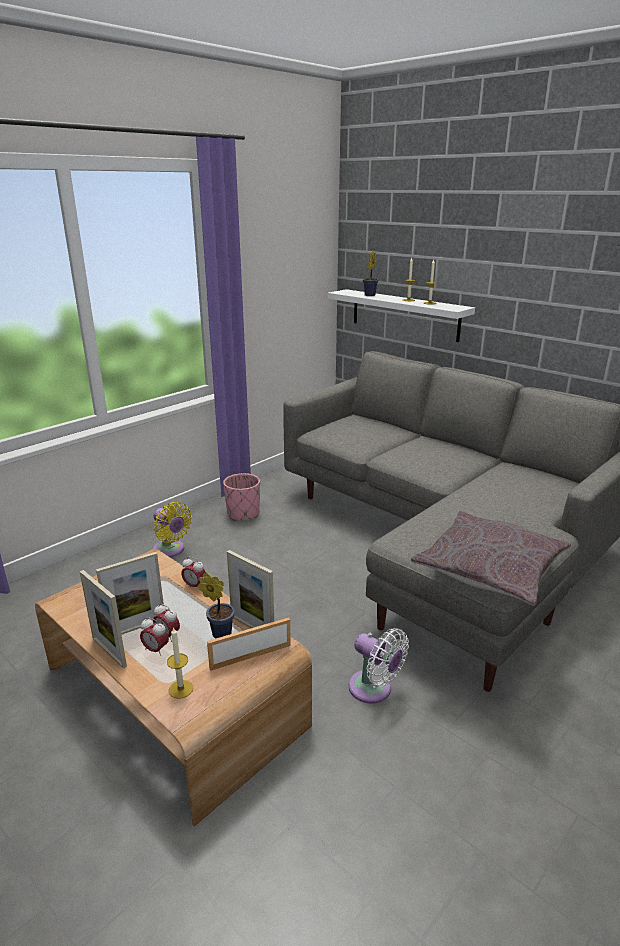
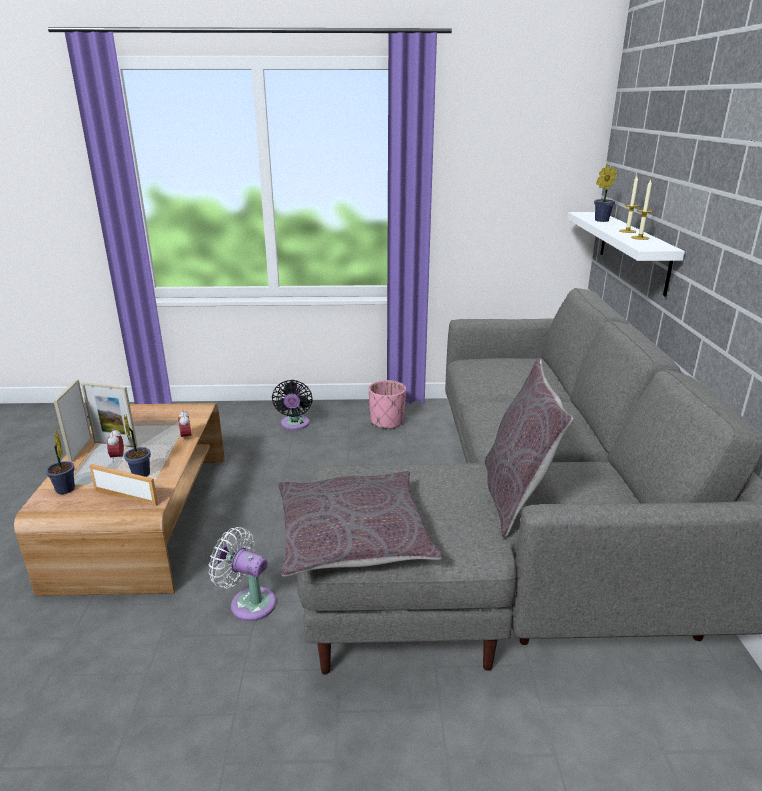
camera: 45 degrees right, 0 degrees up
(156, 650) = (98, 462): alarm clock -> none
(170, 550) = (294, 425): yellow fan -> black fan
(181, 689) = (65, 491): candle -> potted plant
(252, 627) = (161, 481): picture frame -> none
(374, 689) = (249, 602): white fan -> white fan turned 120 degrees clockwise
(511, 500) = (516, 496): none -> grey pillow

